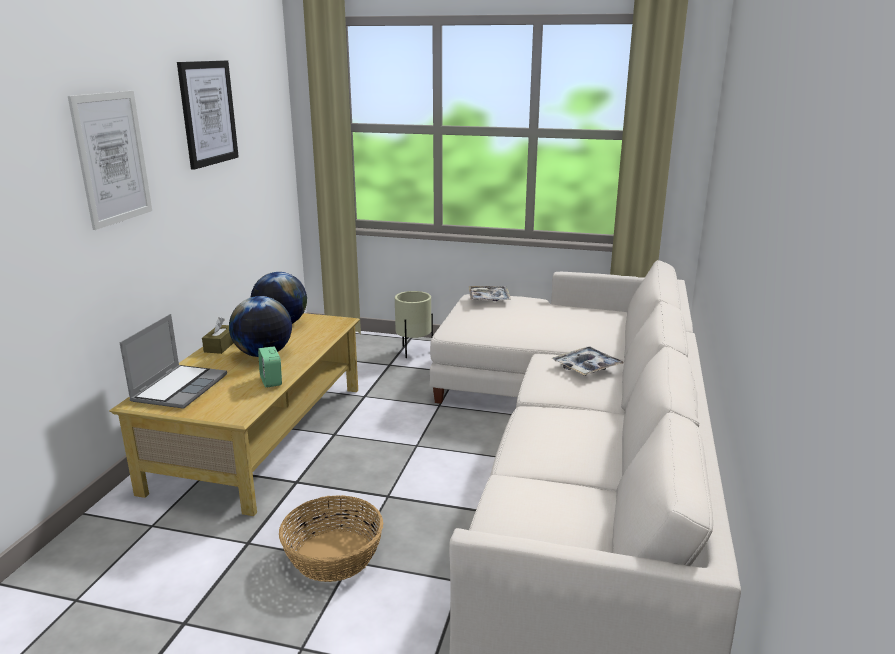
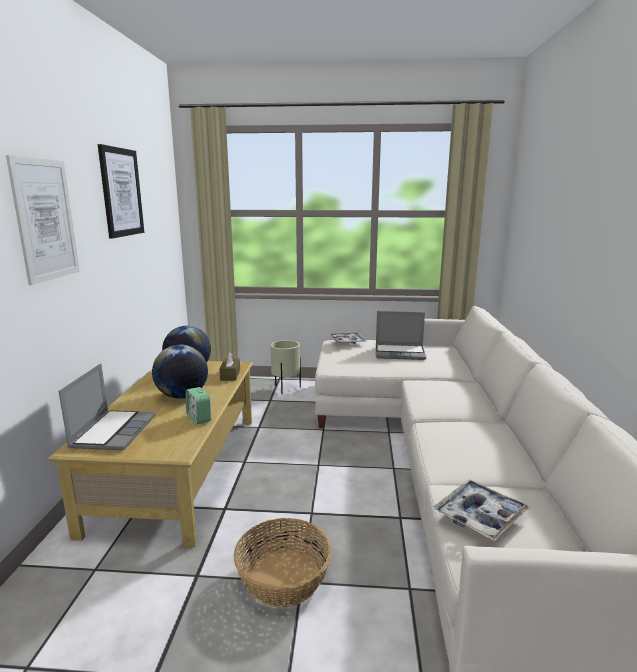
camera: 10 degrees left, 5 degrees down
(221, 346) = (140, 391): brown tissue box -> brown tissue box (230, 375)
(547, 317) = (400, 353): none -> laptop
(586, 367) = (453, 387): tray -> tray (479, 516)

